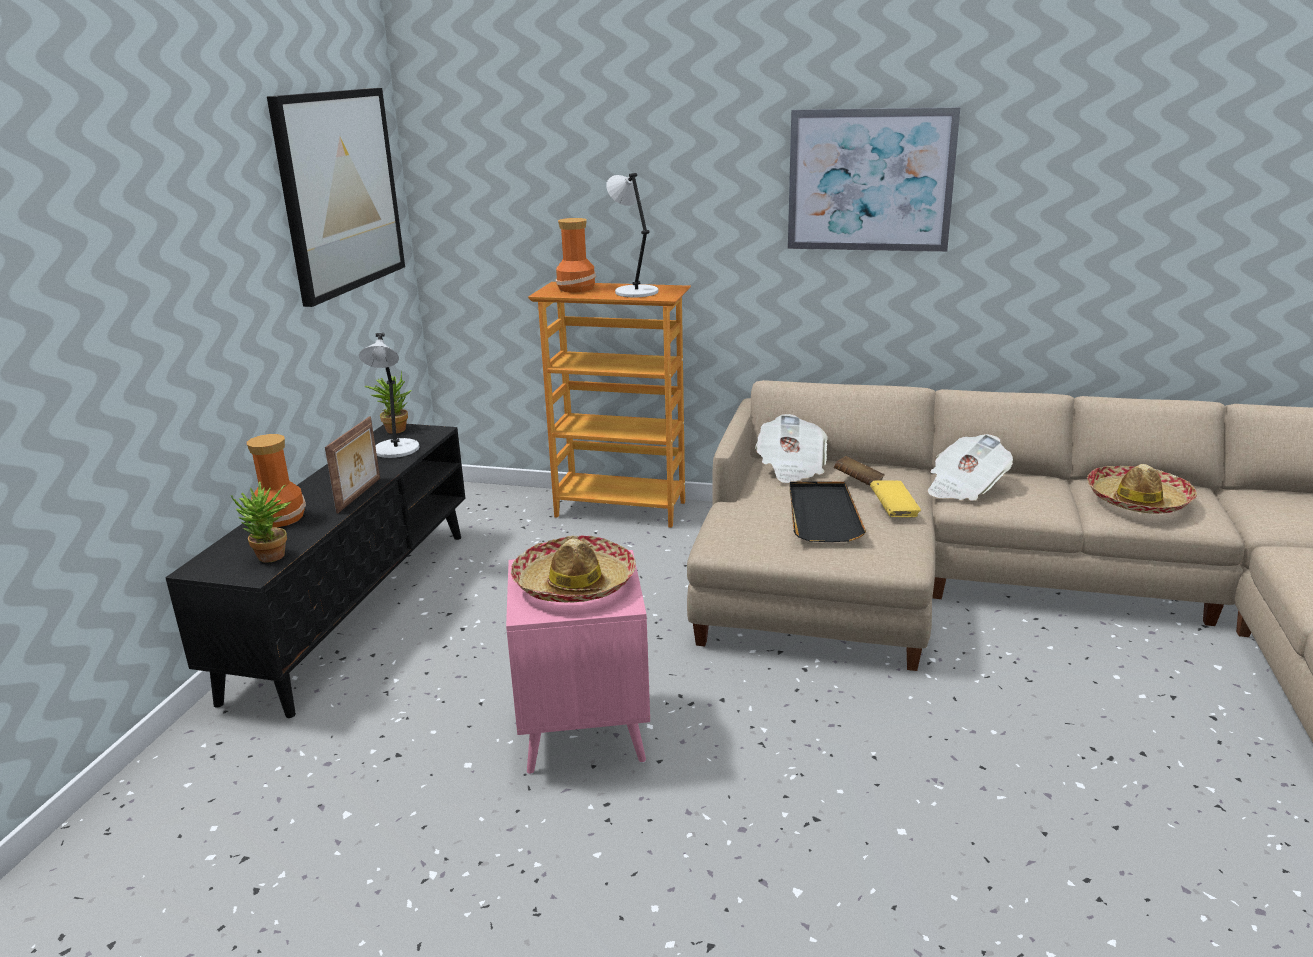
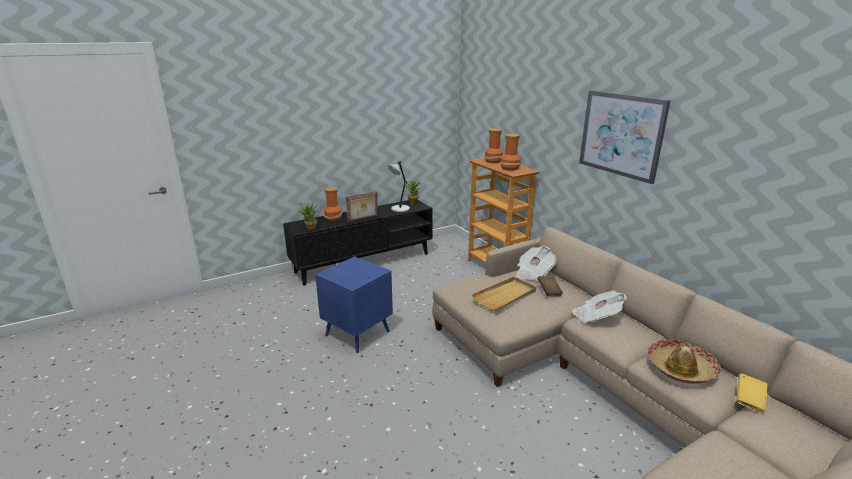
camera: 45 degrees right, 0 degrees up
(339, 192) = (411, 103): picture -> none
(575, 584) = (354, 272): hat -> none
(584, 732) = (357, 334): pink side table -> blue side table
(635, 292) = (509, 168): grey table lamp -> vase
(822, 514) = (505, 296): black tray -> beige tray
(894, 510) = (541, 309): yellow book -> yellow book (749, 400)

